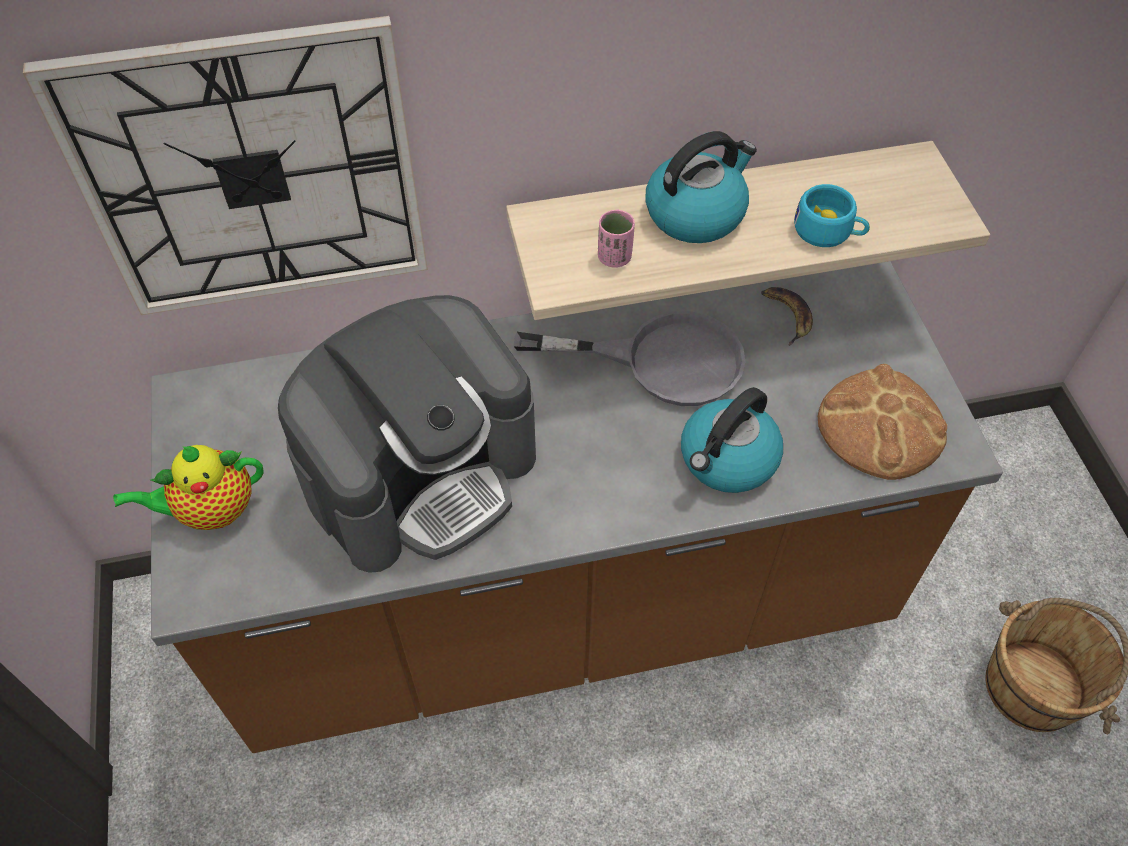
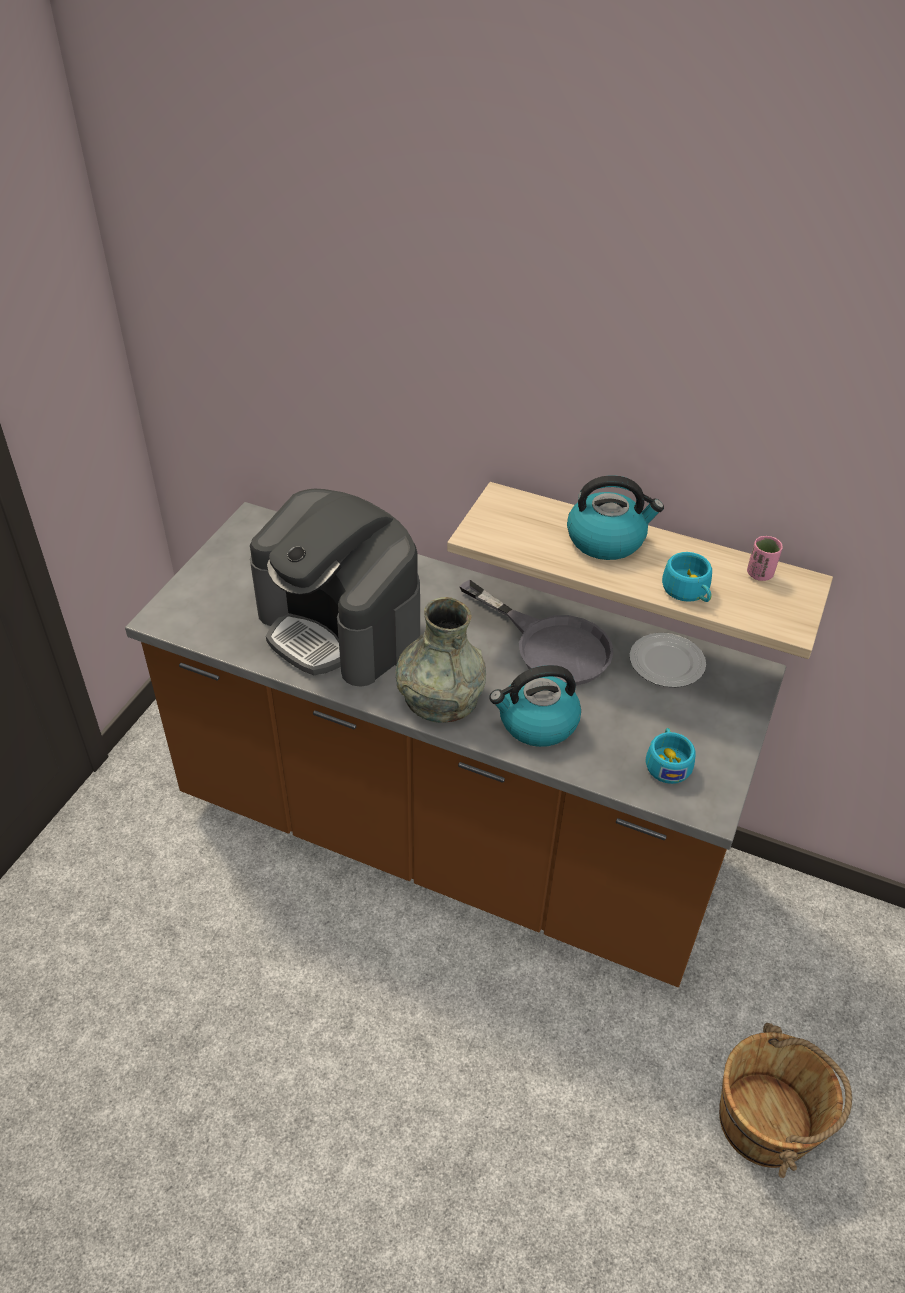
camera: 35 degrees right, 10 degrees down
(211, 511) = (211, 583): teapot -> none
(252, 175) = (334, 386): wall clock -> none
(421, 473) = (340, 627): coffee machine -> coffee machine turned 45 degrees clockwise
(607, 492) = (440, 697): none -> grey vase
(614, 258) = (526, 538): pink cup -> pink cup (759, 574)
(786, 315) = (667, 664): banana -> plate
(881, 426) = (667, 763): bread -> turquoise cup

